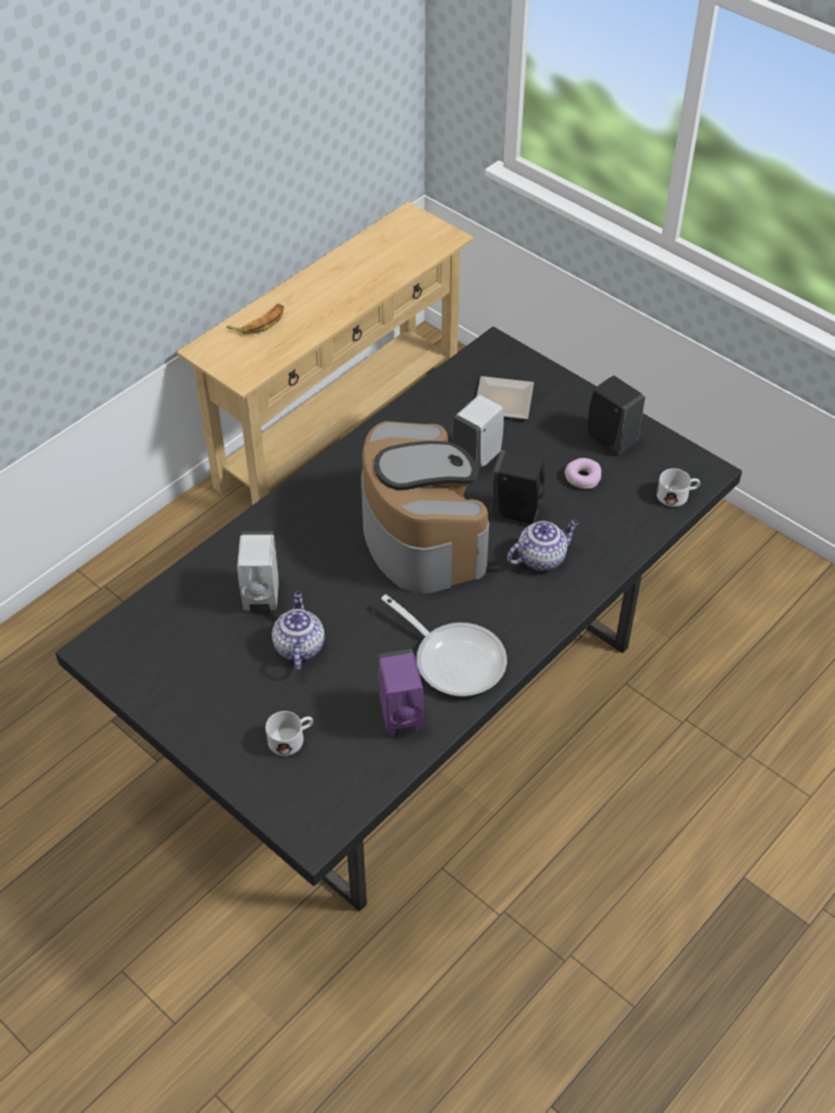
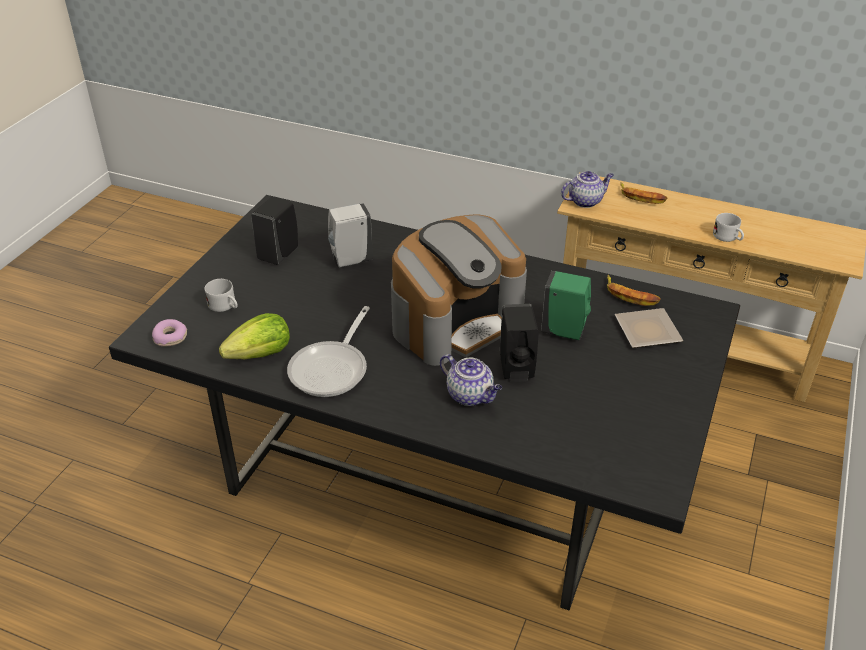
camera: 70 degrees right, 10 degrees down
(298, 646) = (311, 288): teapot -> teapot (585, 201)
(401, 719) = (261, 354): purple soap dispenser -> lettuce
(444, 392) = (630, 295): none -> banana
(477, 458) = (565, 331): white soap dispenser -> green soap dispenser
(582, 478) = (586, 401): donut -> donut (170, 337)
(610, 438) = (653, 409): black soap dispenser -> black soap dispenser (279, 254)
(677, 496) = (609, 474): white mug -> white mug (728, 238)

